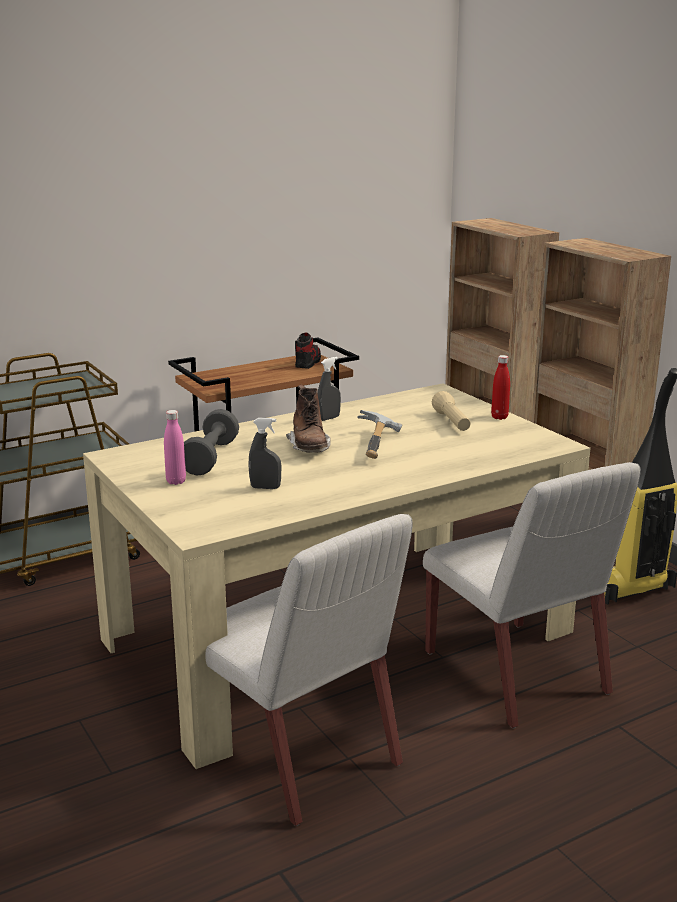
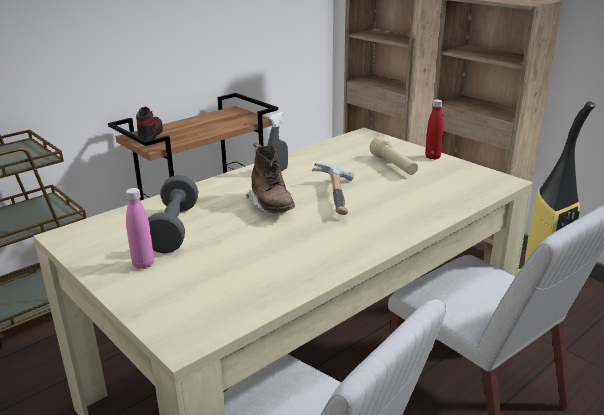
camera: 10 degrees left, 5 degrees up
(265, 487) = (244, 262): grey spray bottle -> none
(307, 362) = (231, 115): shoe -> shoe (150, 134)

